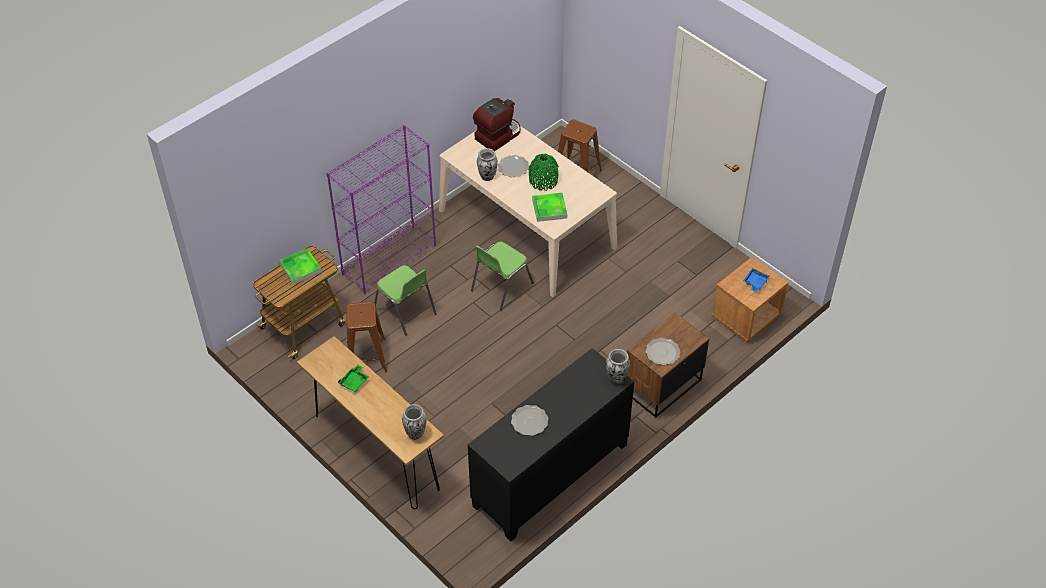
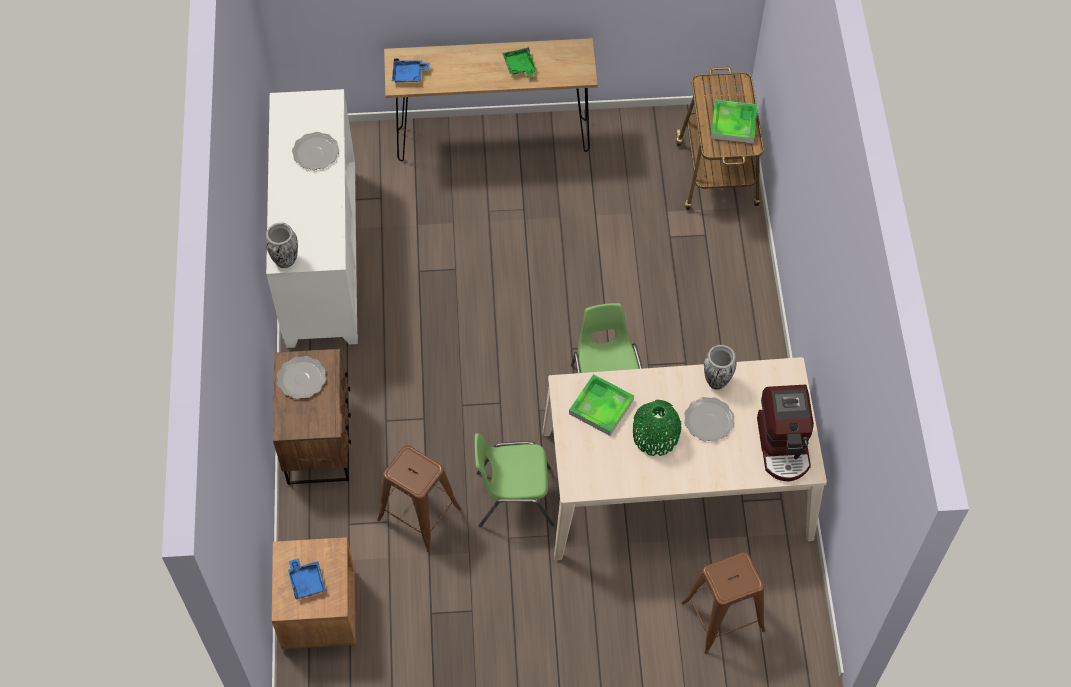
camera: 130 degrees right, 10 degrees up
(366, 357) = (621, 203): brown stool -> brown stool (419, 514)
(389, 259) = (749, 310): purple bookcase -> none
(405, 311) = (653, 275): green chair -> green chair (513, 497)
(415, 433) = (409, 75): vase -> blue tray
(551, 475) = (320, 258): black cabinet -> white cabinet

